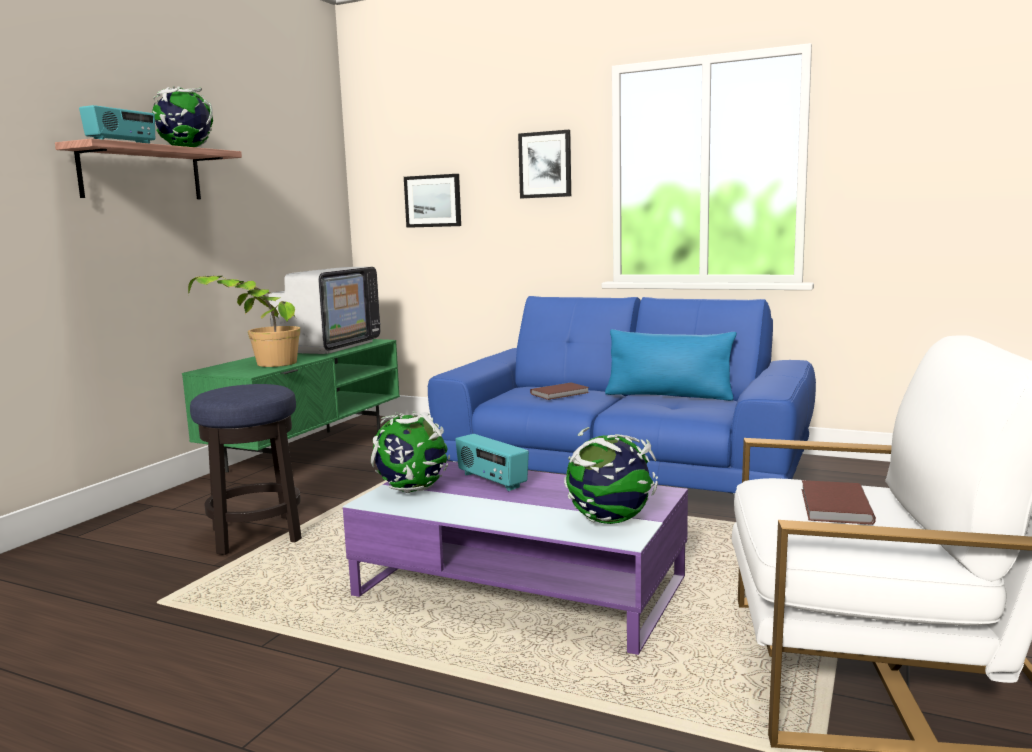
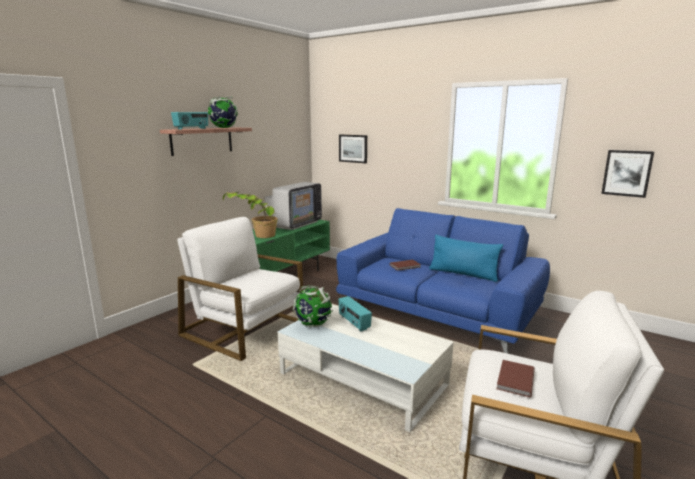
camera: 10 degrees right, 5 degrees up
(256, 535) = (245, 328): stool -> white armchair
(520, 587) = (363, 379): purple coffee table -> white coffee table
(545, 164) = (412, 134): picture -> picture (627, 173)
(610, 521) = (405, 360): globe -> none

